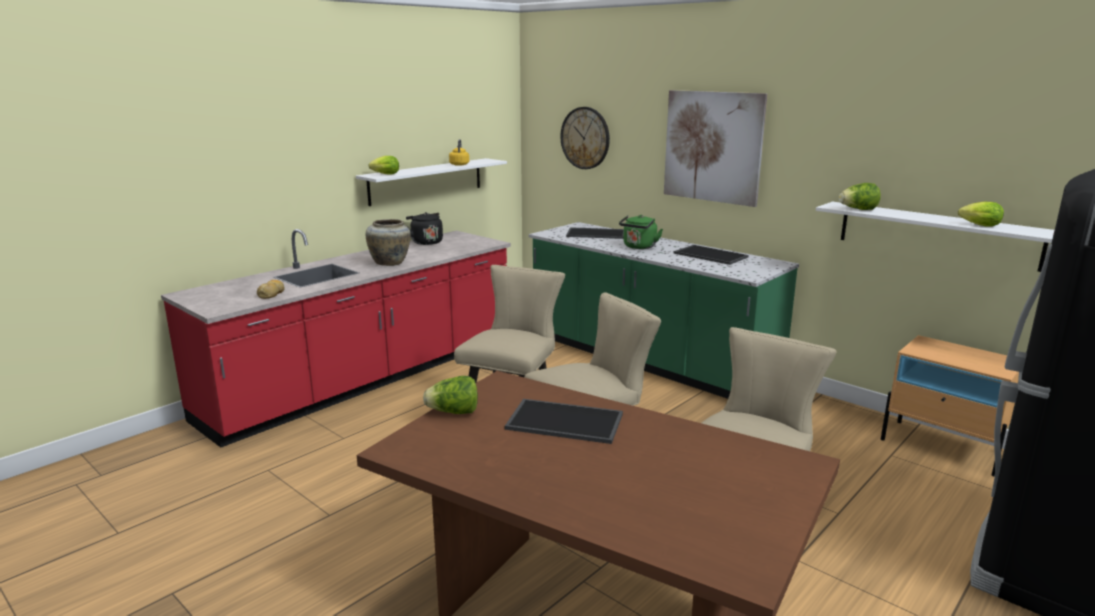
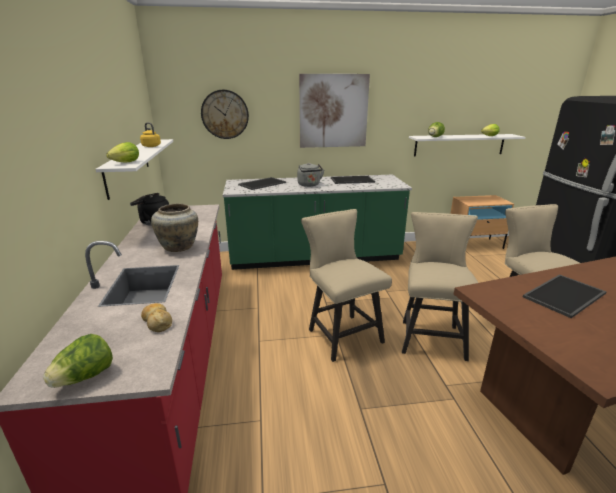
camera: 50 degrees left, 5 degrees up
(454, 412) = (530, 327): lettuce -> lettuce (85, 377)
(639, 247) = (309, 185): green kettle -> grey kettle

